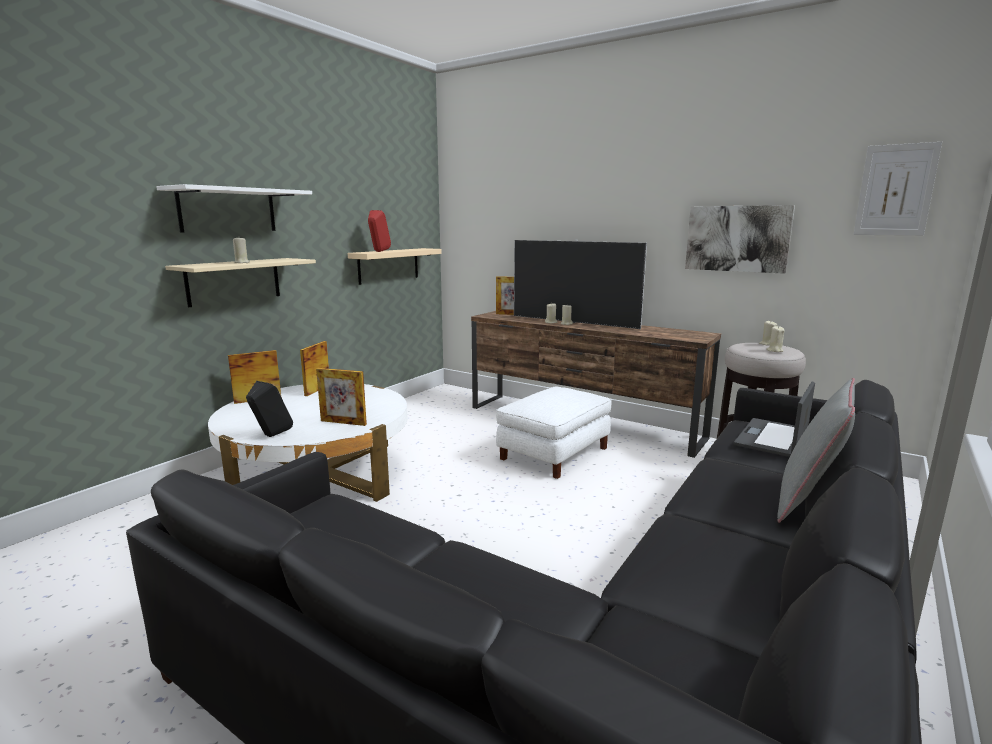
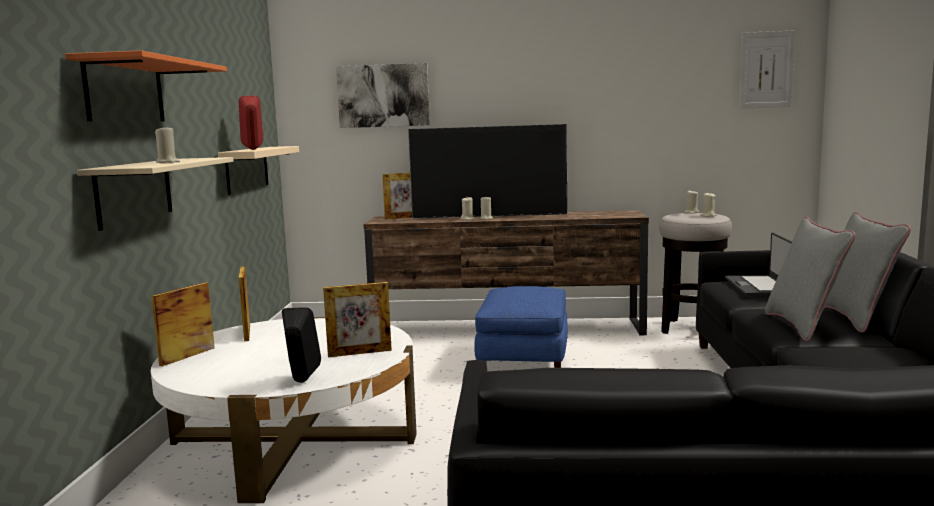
camera: 30 degrees left, 5 degrees down
(228, 210) = (125, 91): white shelf -> orange shelf
(553, 453) = (523, 359): white ottoman -> blue ottoman
(728, 495) = (803, 326): none -> grey pillow
(737, 238) = (642, 116): picture -> picture (383, 96)

